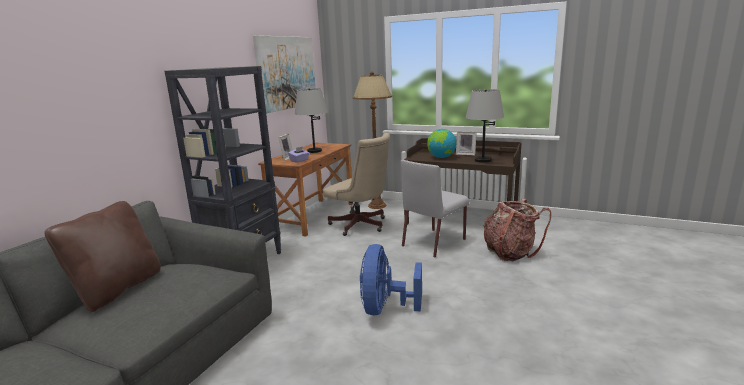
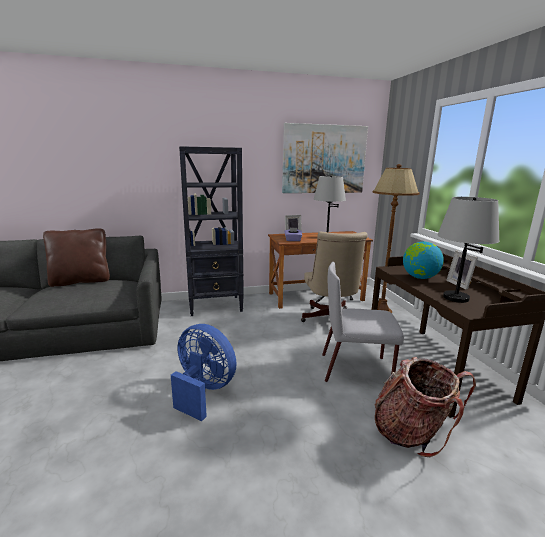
camera: 50 degrees right, 0 degrees up
(385, 308) = (203, 391): blue fan -> blue fan turned 60 degrees clockwise

